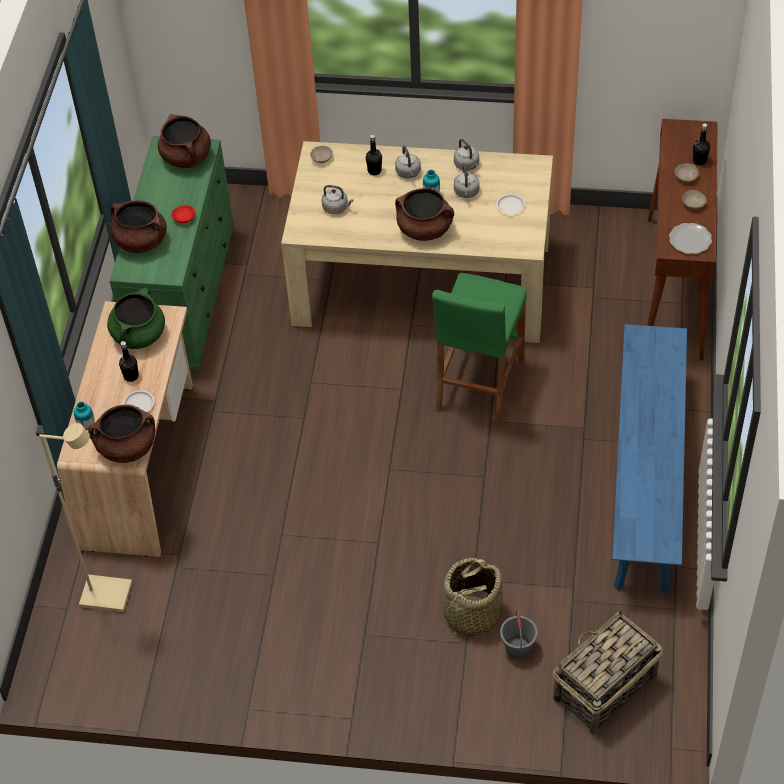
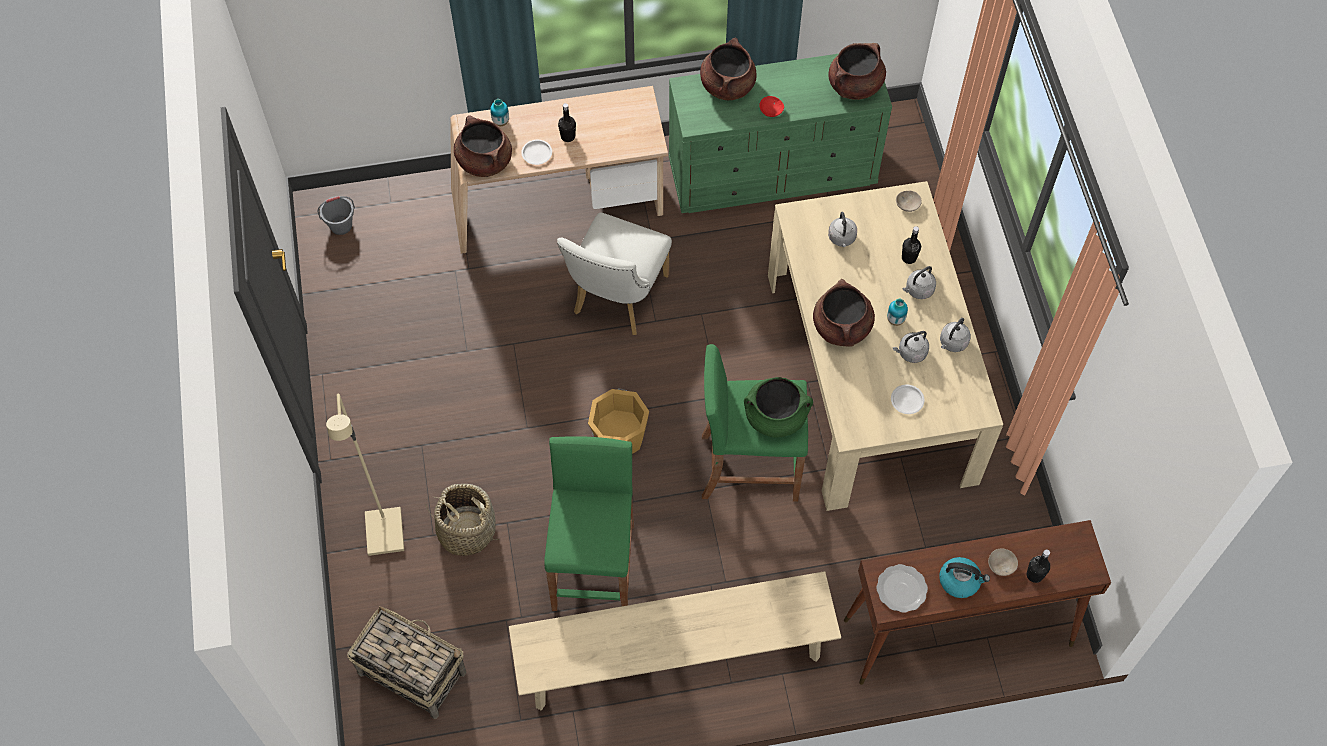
camera: 70 degrees right, 10 degrees up
(107, 594) = (412, 227): beige floor lamp -> beige floor lamp (386, 533)
(139, 335) = (619, 126): green cooking pot -> green cooking pot (776, 417)
(268, 442) = (616, 300): none -> white chair
(415, 473) = (618, 437): none -> orange bucket
(517, 647) = (439, 582): grey bucket -> grey bucket (341, 225)
(539, 520) = (594, 566): none -> green stool
(646, 481) = (674, 658): blue bench -> beige bench
(692, 204) = (960, 581): beige bowl -> kettle

